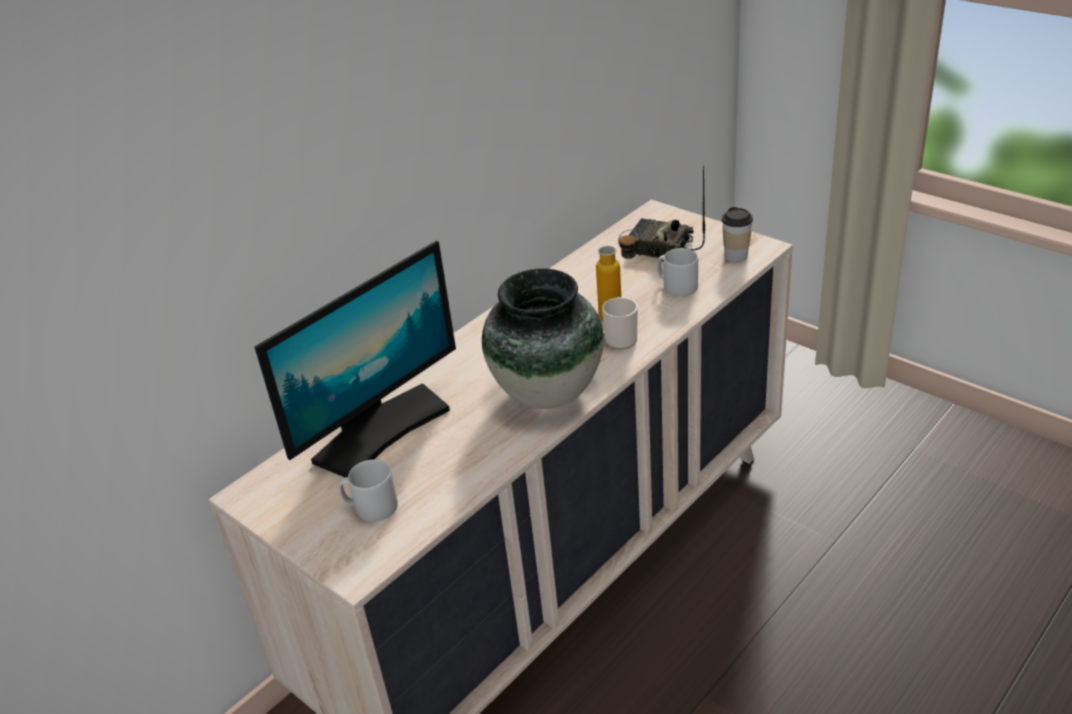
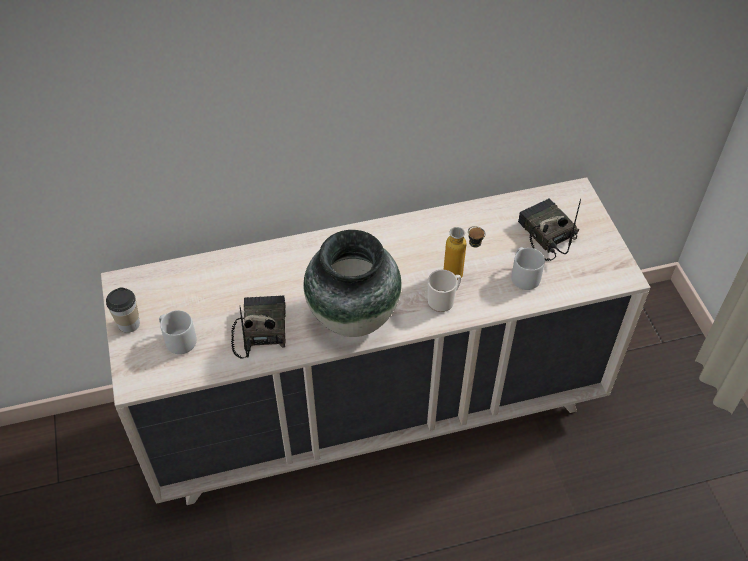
camera: 30 degrees right, 15 degrees up
(381, 431) = (230, 282): monitor -> none
(458, 452) = (260, 330): none -> radio
(736, 255) = (595, 272): cup -> cup (129, 324)

